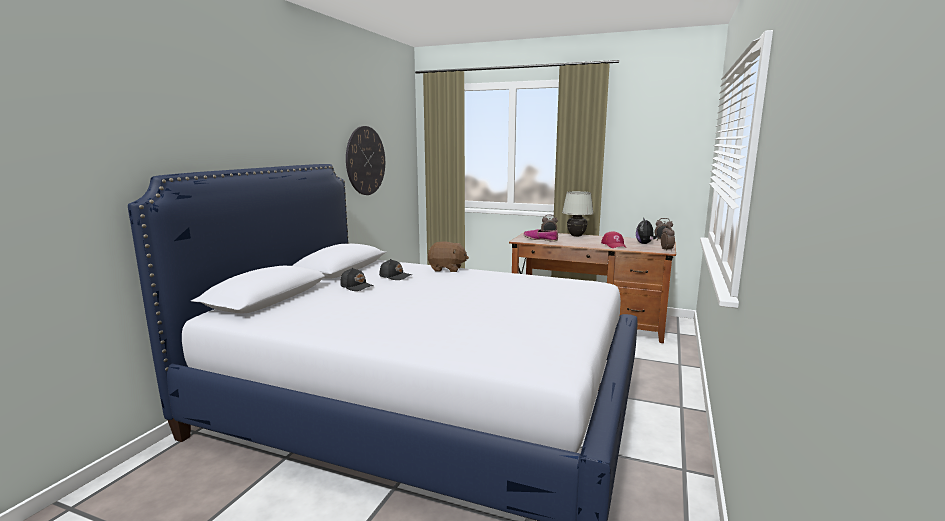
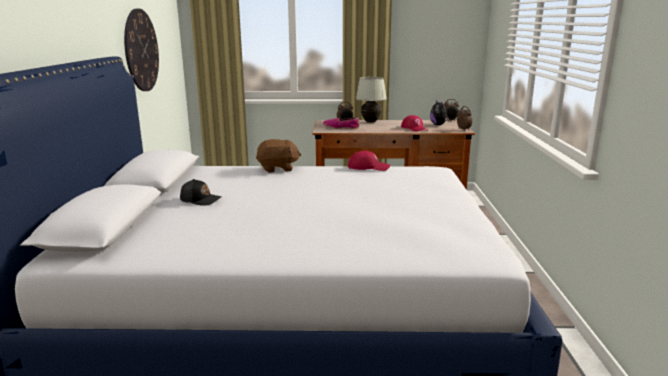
camera: 20 degrees left, 5 degrees up
(395, 276) = (231, 183): black cap -> none
(530, 275) = (368, 167): none -> red cap

